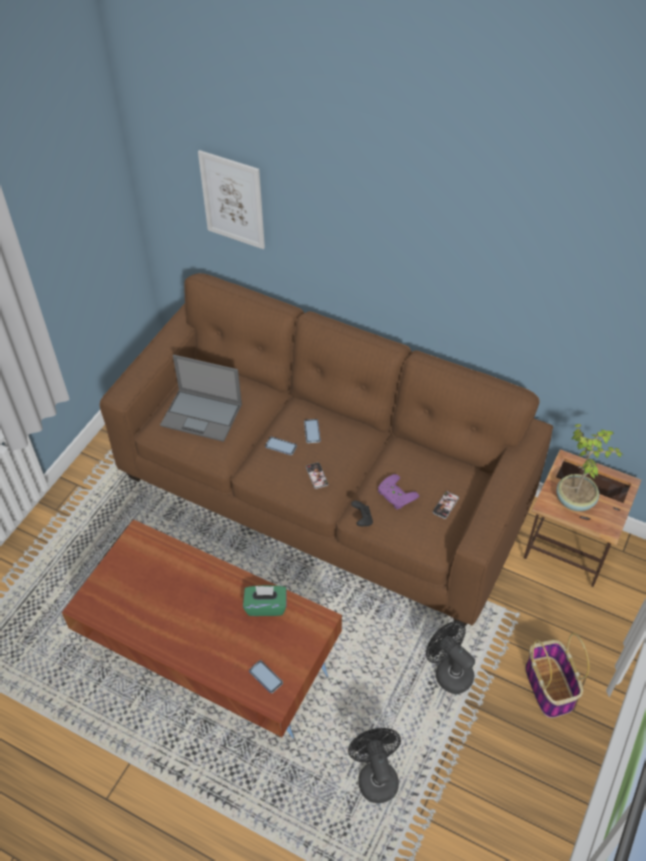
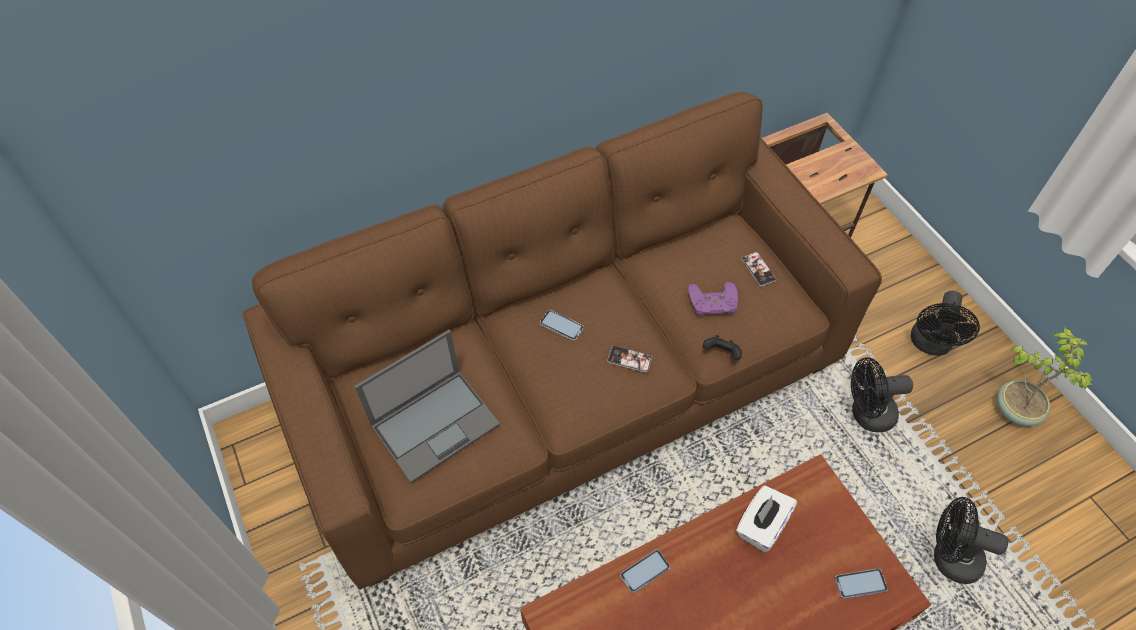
camera: 55 degrees left, 5 degrees up
(233, 200) = (261, 126): picture -> none
(266, 606) = (761, 525): green tissue box -> white tissue box
(281, 446) = (557, 369): phone -> phone (645, 571)
(550, 687) = (930, 345): basket -> black fan
(575, 499) = (817, 170): potted plant -> potted plant (1015, 409)

